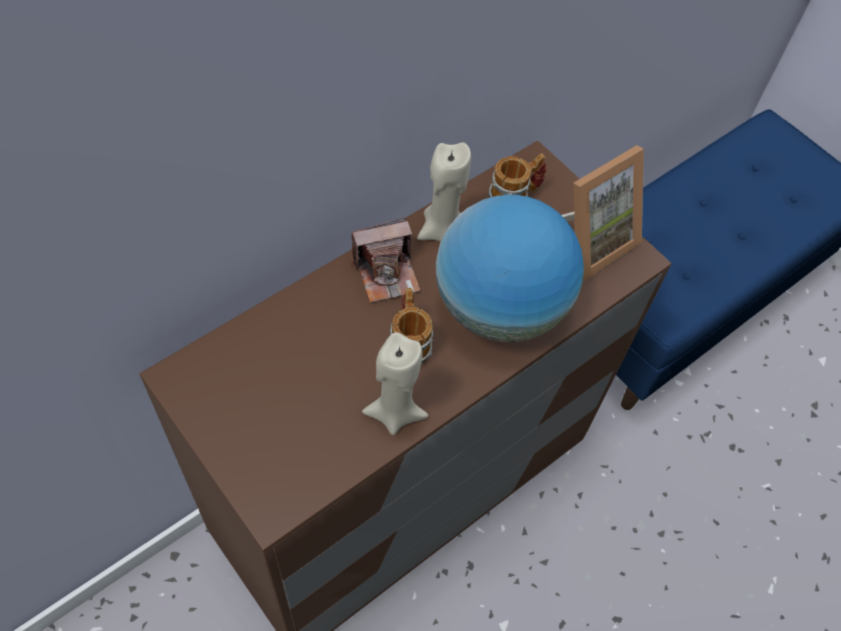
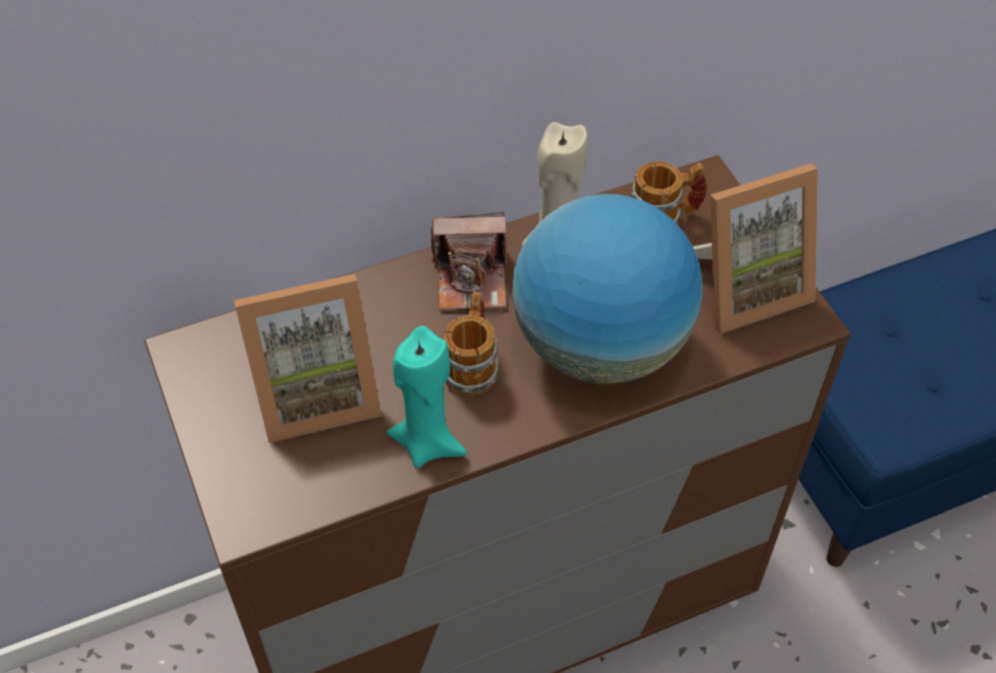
camera: 20 degrees right, 5 degrees down
(294, 390) = (315, 393): none -> picture frame
(395, 412) = (428, 442): beige candle -> turquoise candle

